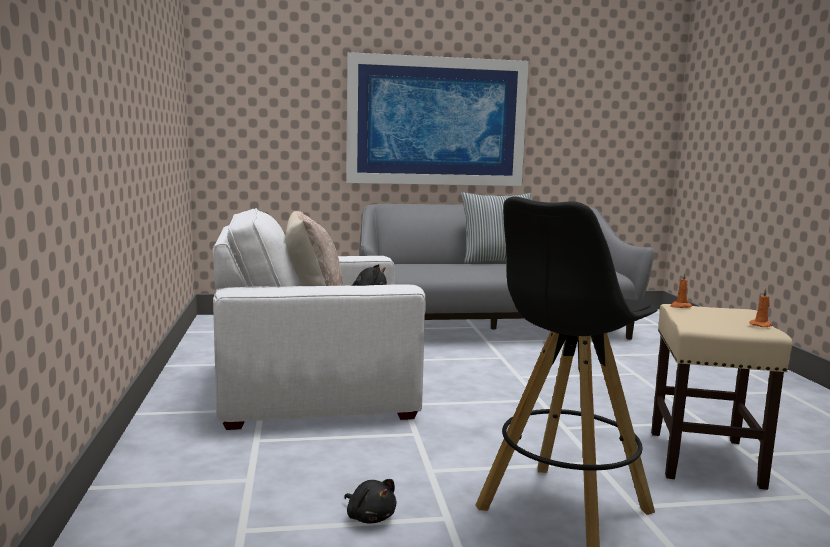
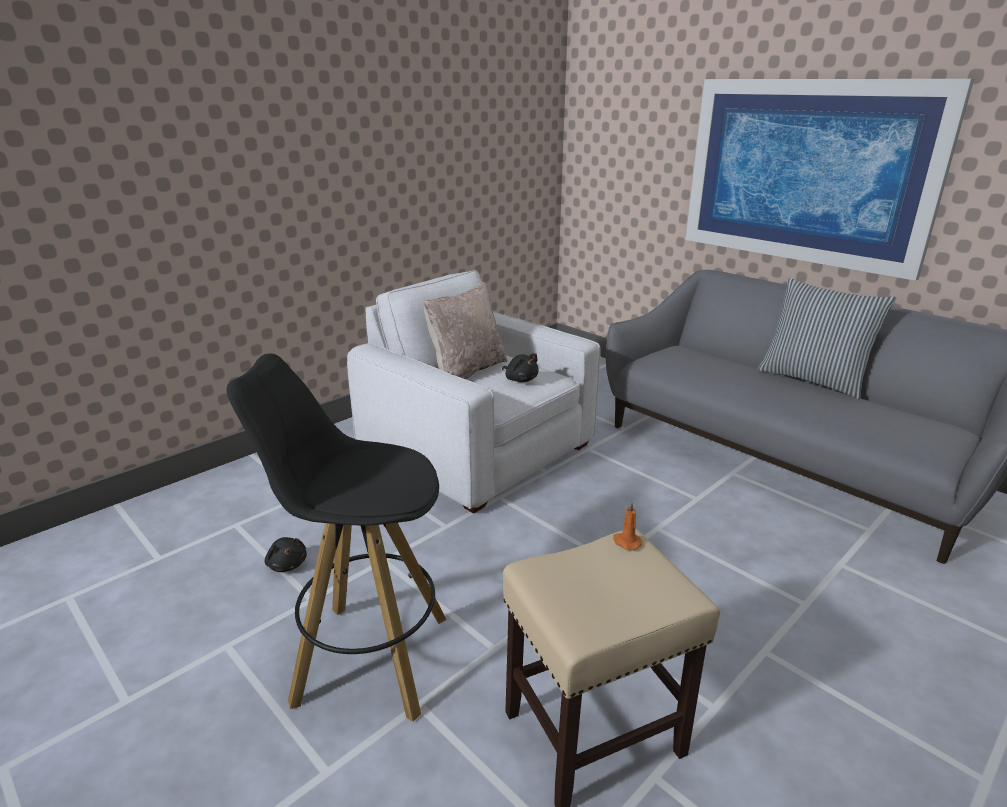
camera: 55 degrees right, 15 degrees up
(370, 517) = (287, 564): black plush toy -> black plush toy turned 45 degrees counterclockwise
(761, 325) = (605, 623): orange candle -> none

